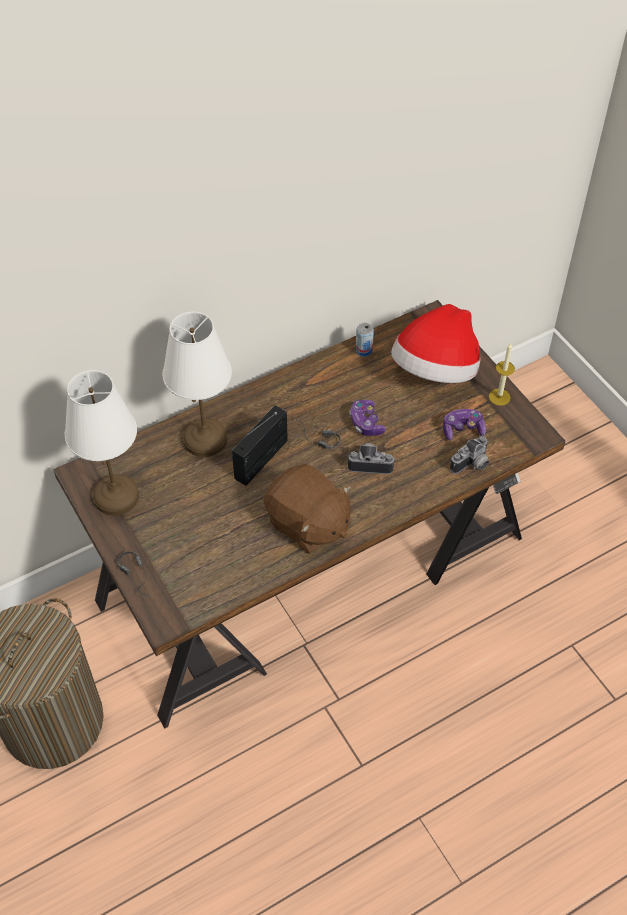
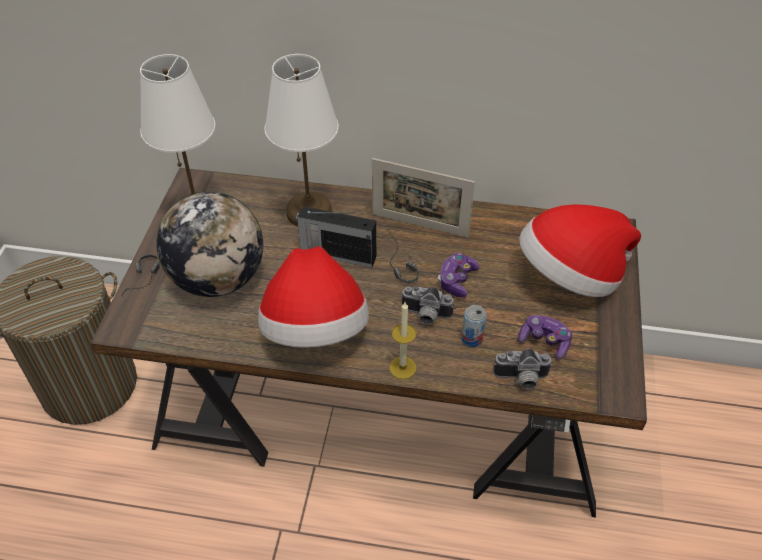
camera: 40 degrees right, 5 degrees down
(195, 536) = (218, 279): none -> globe
(262, 458) = (337, 254): radio -> radio turned 150 degrees counterclockwise
(298, 397) = (419, 225): none -> picture frame
(308, 524) = (315, 330): brown plush toy -> hat
(364, 350) = (518, 221): can -> can (472, 338)
(370, 463) = (425, 316): camera -> camera turned 150 degrees clockwise
(499, 397) = (613, 336): candle -> candle (402, 367)

